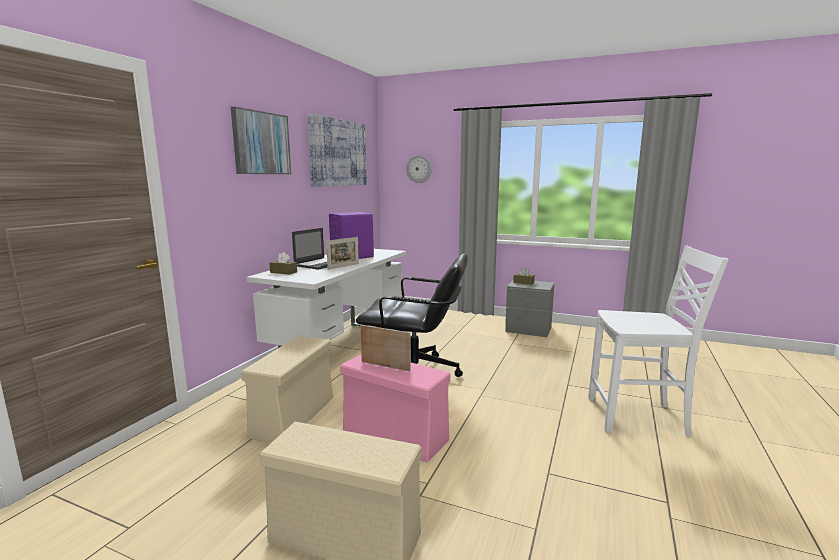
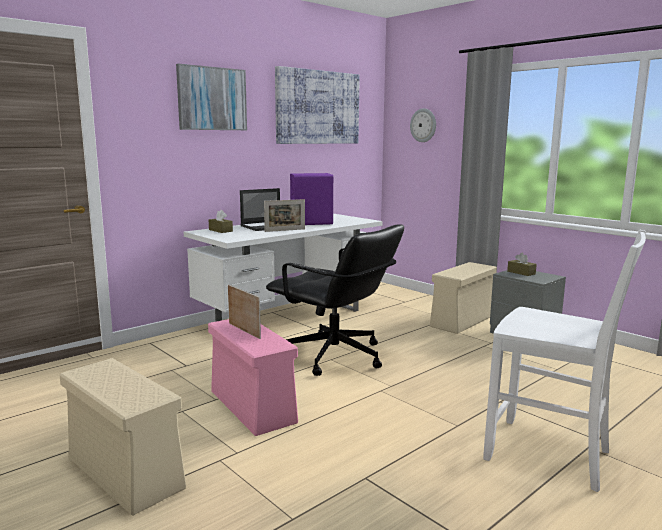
camera: 25 degrees right, 0 degrees up
(293, 417) = (182, 372): beige storage box -> beige storage box (461, 321)

